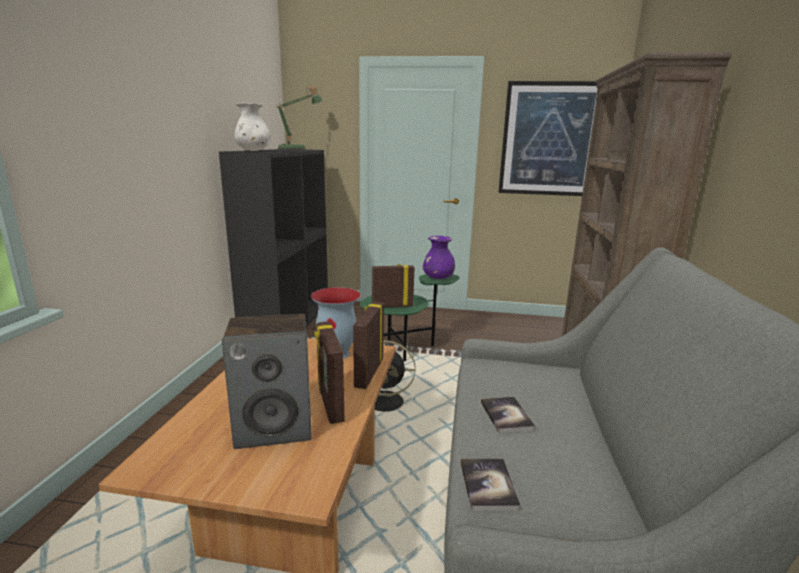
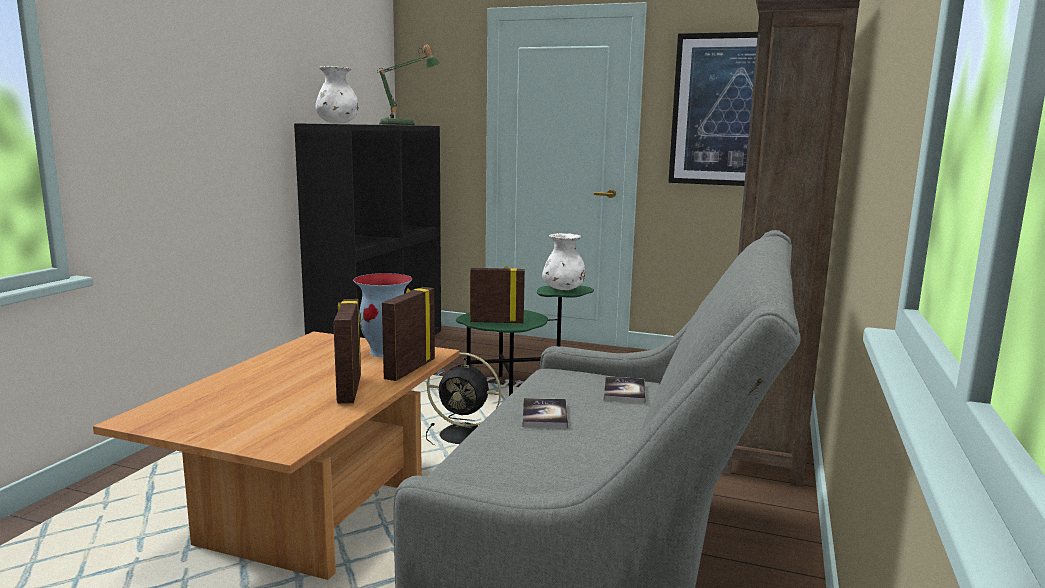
camera: 10 degrees right, 5 degrees down
(275, 428) = (278, 403): speaker -> none
(438, 278) = (563, 289): purple vase -> white vase
(488, 485) = (476, 461): book -> book (624, 391)

